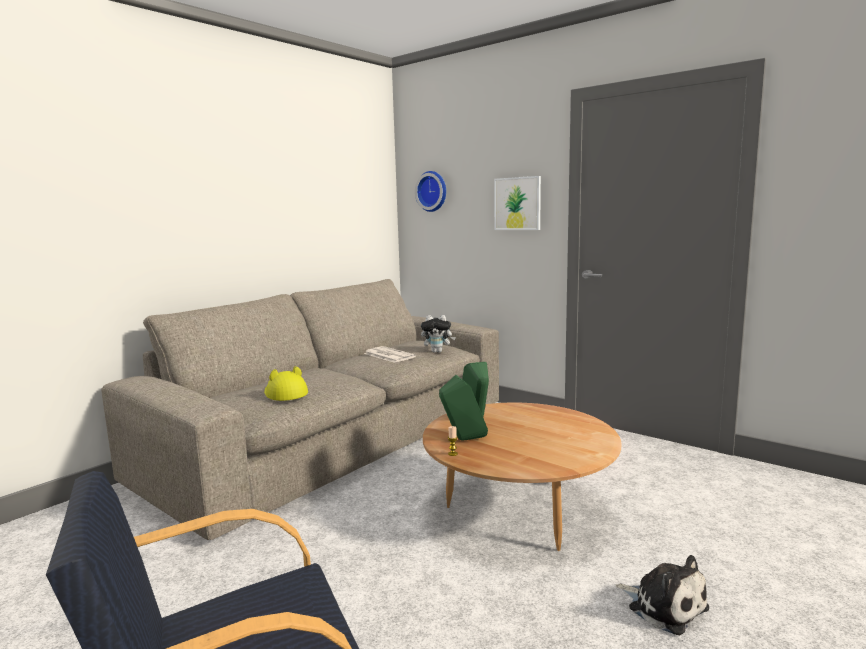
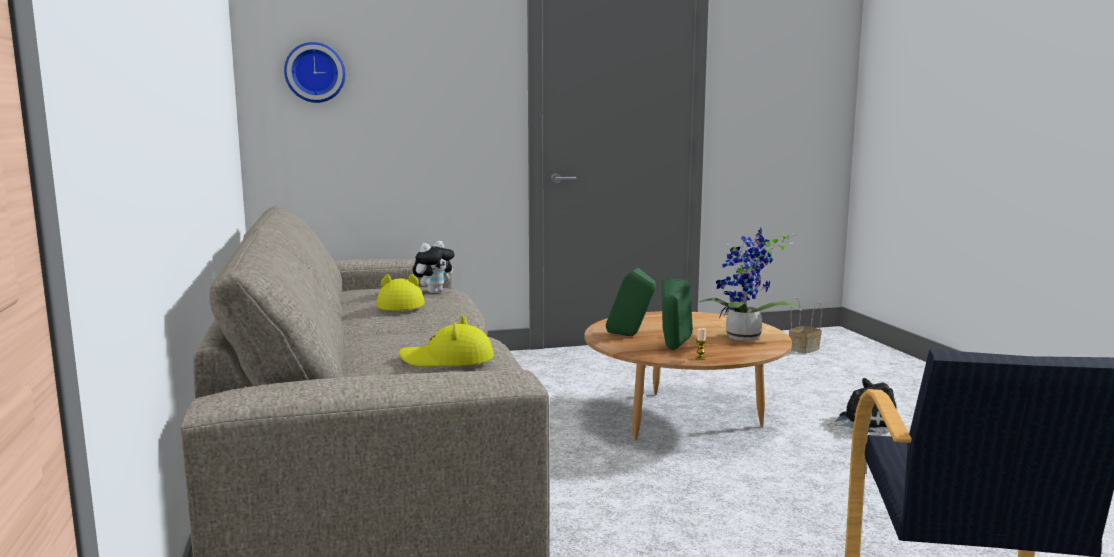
camera: 55 degrees left, 0 degrees up
(388, 355) = (401, 305): newspaper -> yellow hat
(517, 203) = (460, 95): picture -> none
(541, 454) = (744, 339): none -> potted plant
(828, 511) = (804, 349): none -> basket

